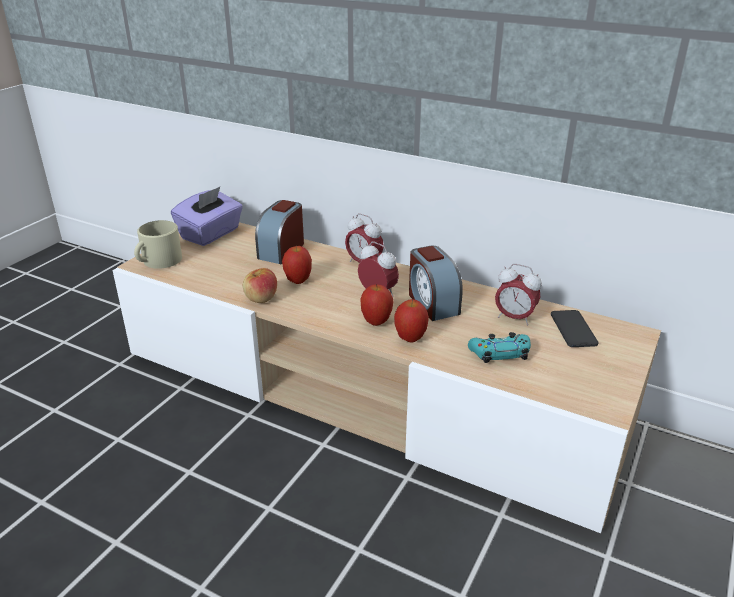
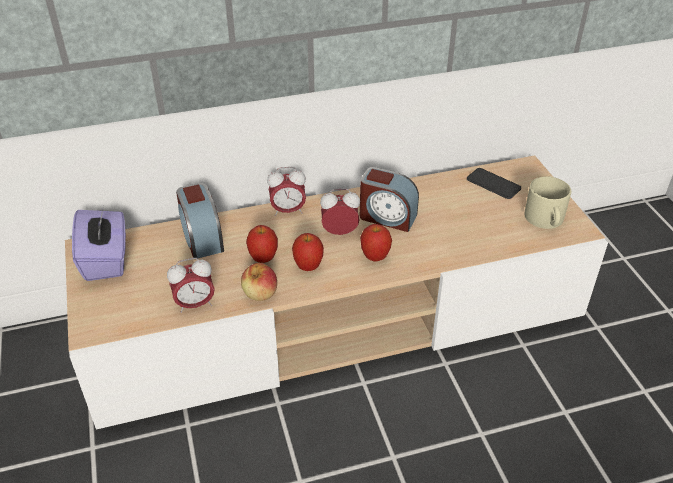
camera: 45 degrees left, 10 degrees up
(158, 261) = (103, 318): beige mug -> beige mug (545, 219)
(410, 339) = (415, 255): apple -> apple (308, 267)
(499, 353) = (480, 230): turquoise game controller -> none
(514, 318) = (451, 196): alarm clock -> alarm clock (195, 304)

